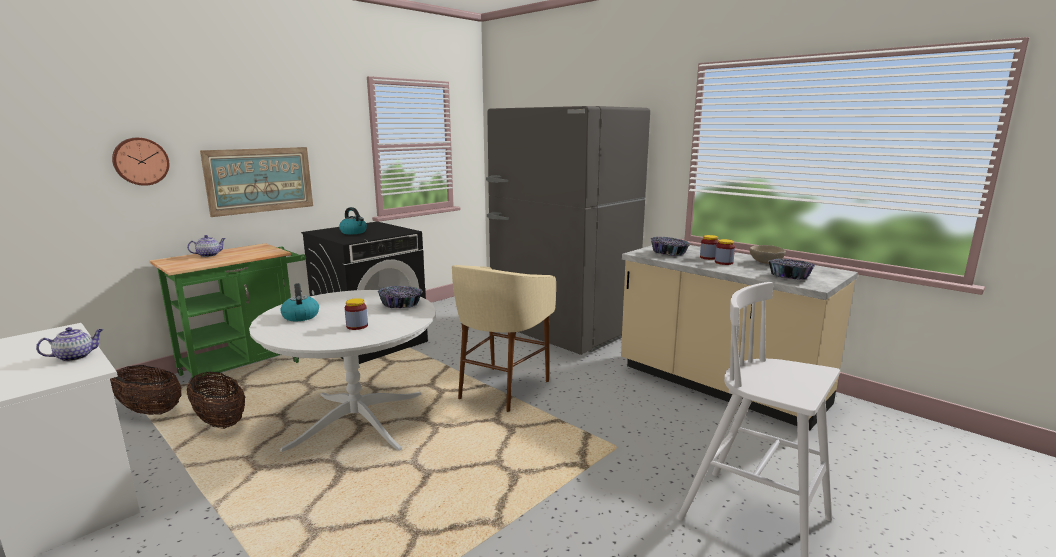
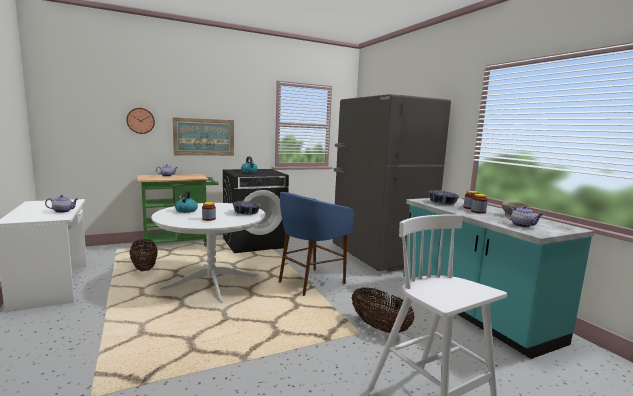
camera: 20 degrees right, 5 degrees down
(150, 411) = (118, 256): basket -> basket (379, 327)
(502, 389) = (310, 282): beige stool -> blue stool
(719, 386) = (473, 311): beige counter -> turquoise counter
(790, 277) = (522, 225): bowl -> teapot

